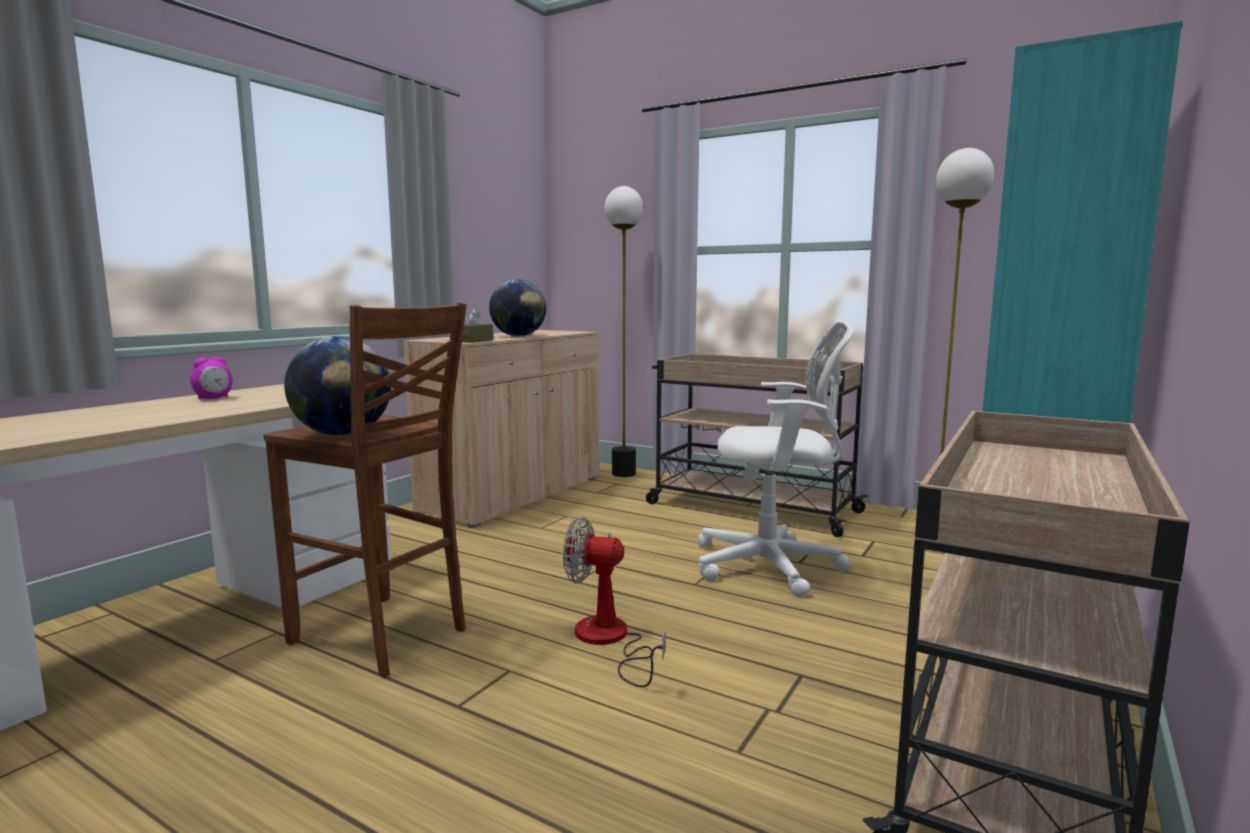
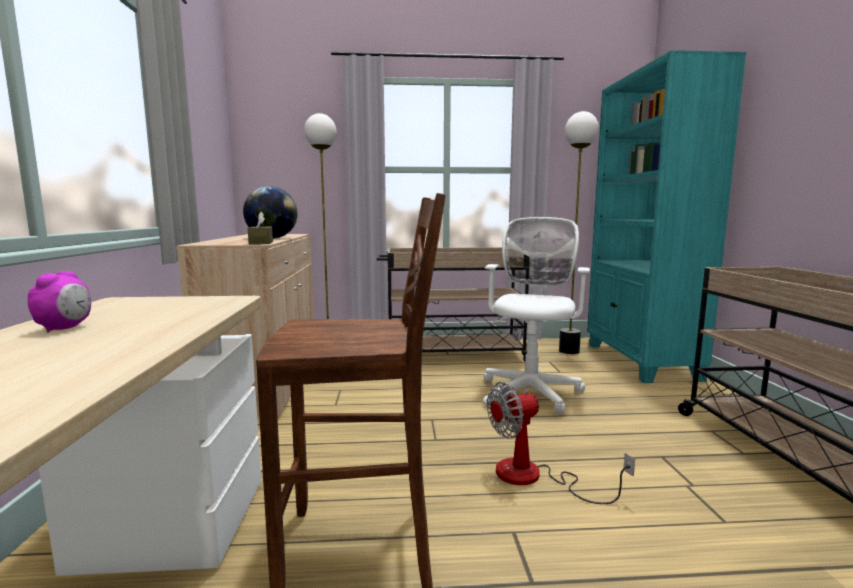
camera: 35 degrees left, 0 degrees up
(342, 434) = (354, 344): globe -> none
(773, 566) = (530, 391): white office chair -> white office chair turned 45 degrees counterclockwise

